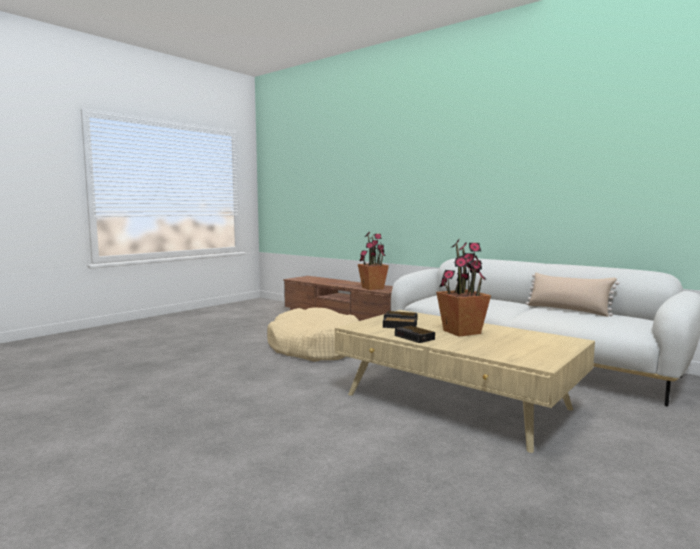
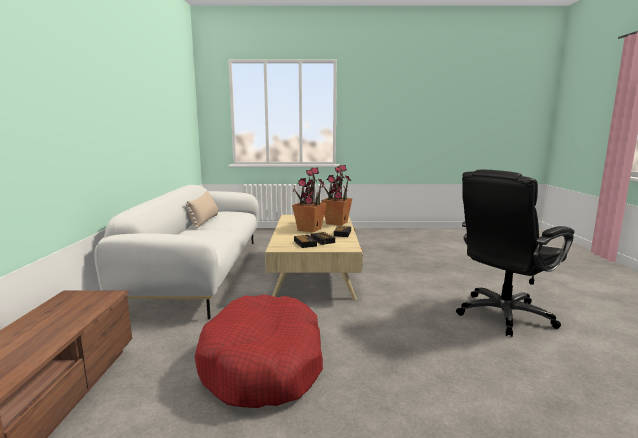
camera: 130 degrees left, 5 degrees up
(173, 442) = (504, 314): none -> black office chair
(314, 348) = (264, 364): beige dog bed -> red dog bed
(373, 288) = (75, 312): potted plant -> potted plant (336, 223)

